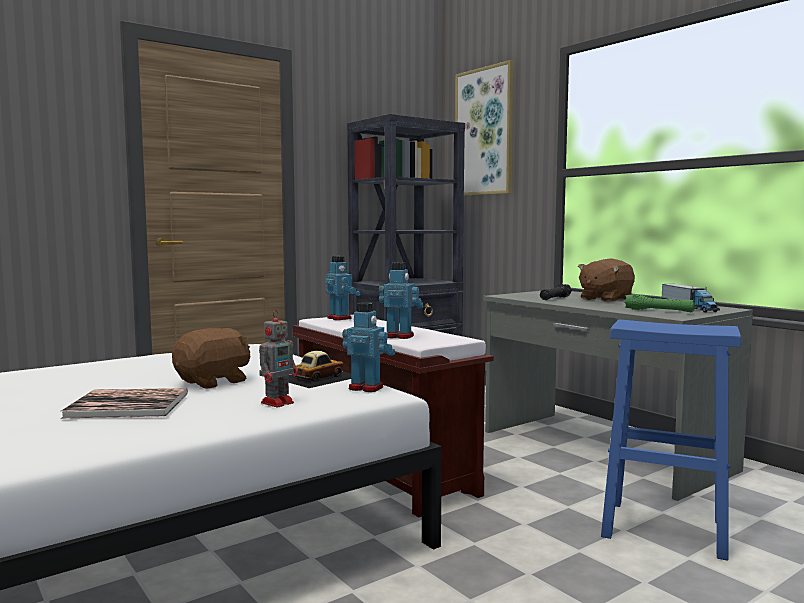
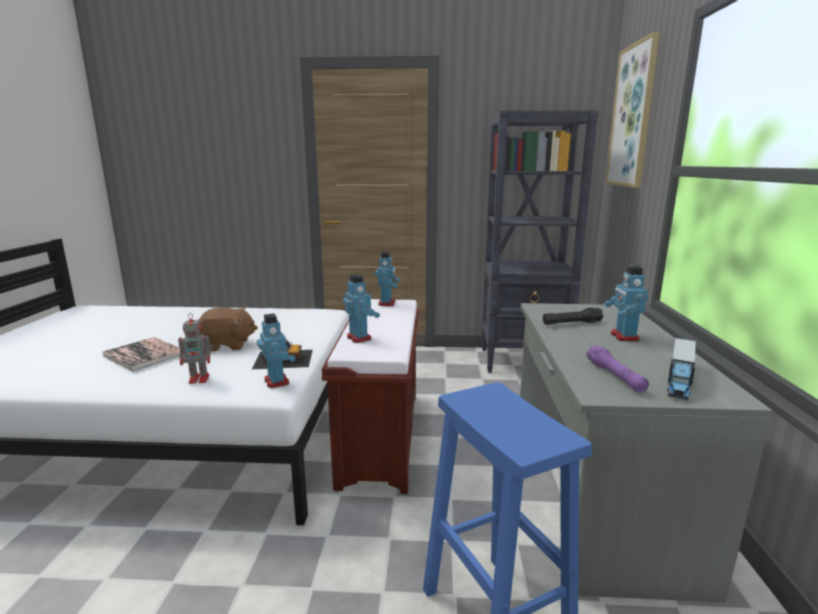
camera: 40 degrees right, 10 degrees up
(605, 299) = (623, 337): brown plush toy -> toy robot
(659, 311) = (615, 376): green flashlight -> purple flashlight

